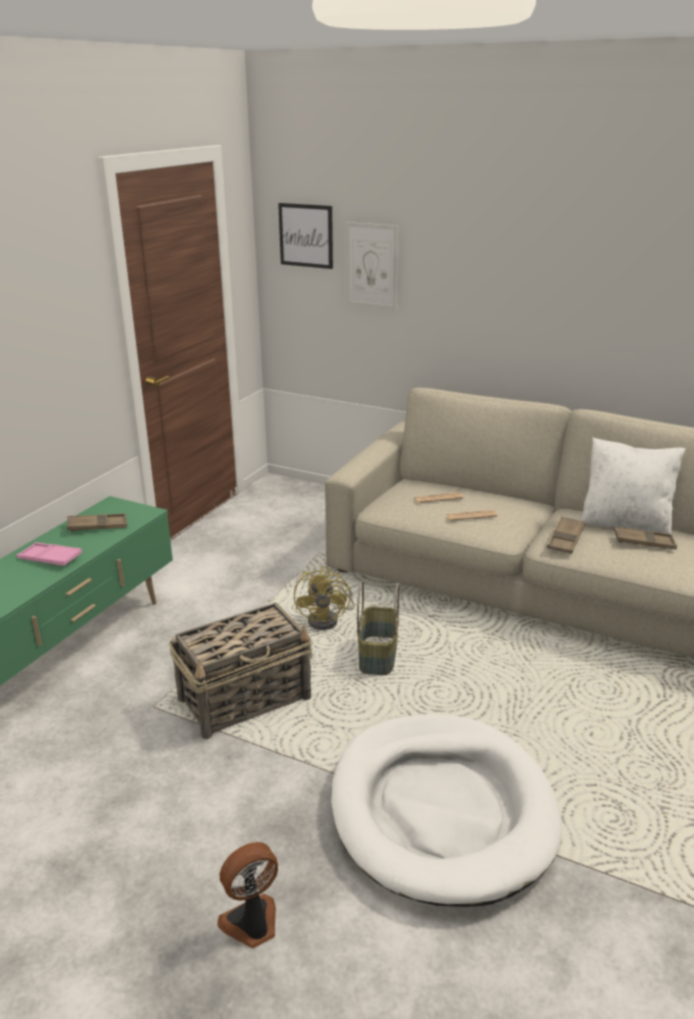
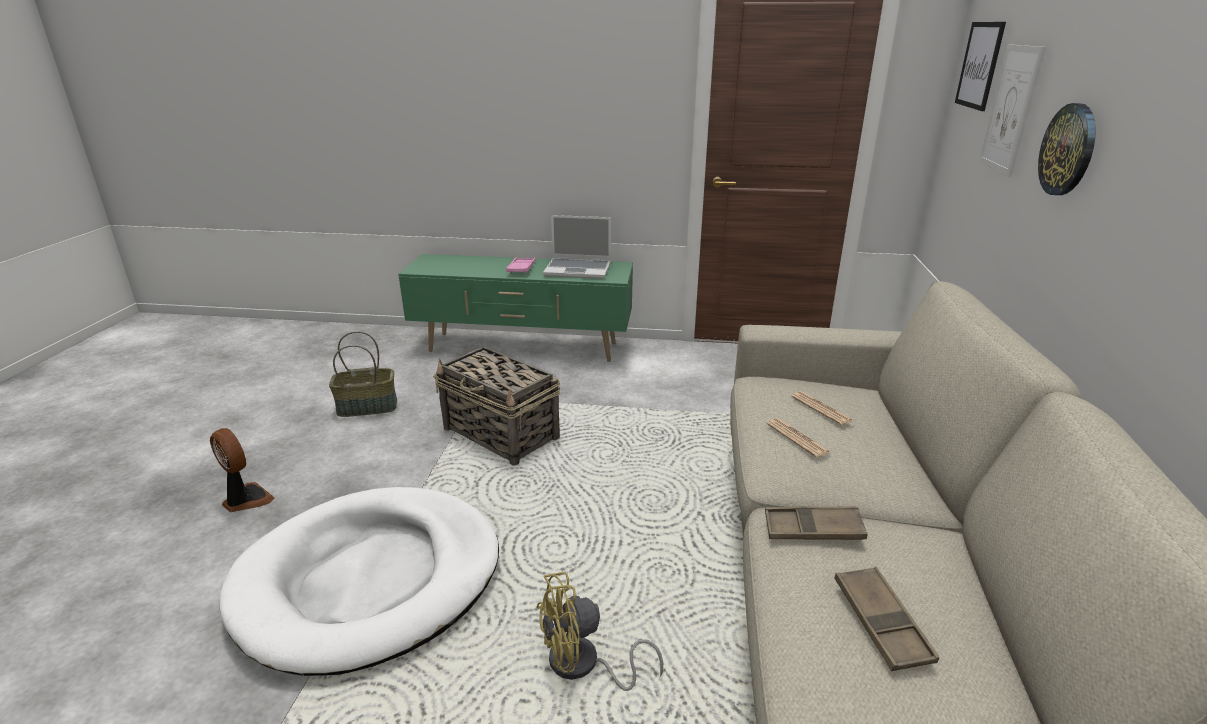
camera: 70 degrees right, 0 degrees up
(97, 526) = (579, 270): brown tray -> laptop
(328, 619) = (645, 448): yellow fan -> yellow fan (583, 665)
(377, 655) = (601, 490): basket -> basket (368, 407)
(457, 287) = (1068, 150): none -> wall clock
(625, 524) = (954, 603): white pillow -> none

